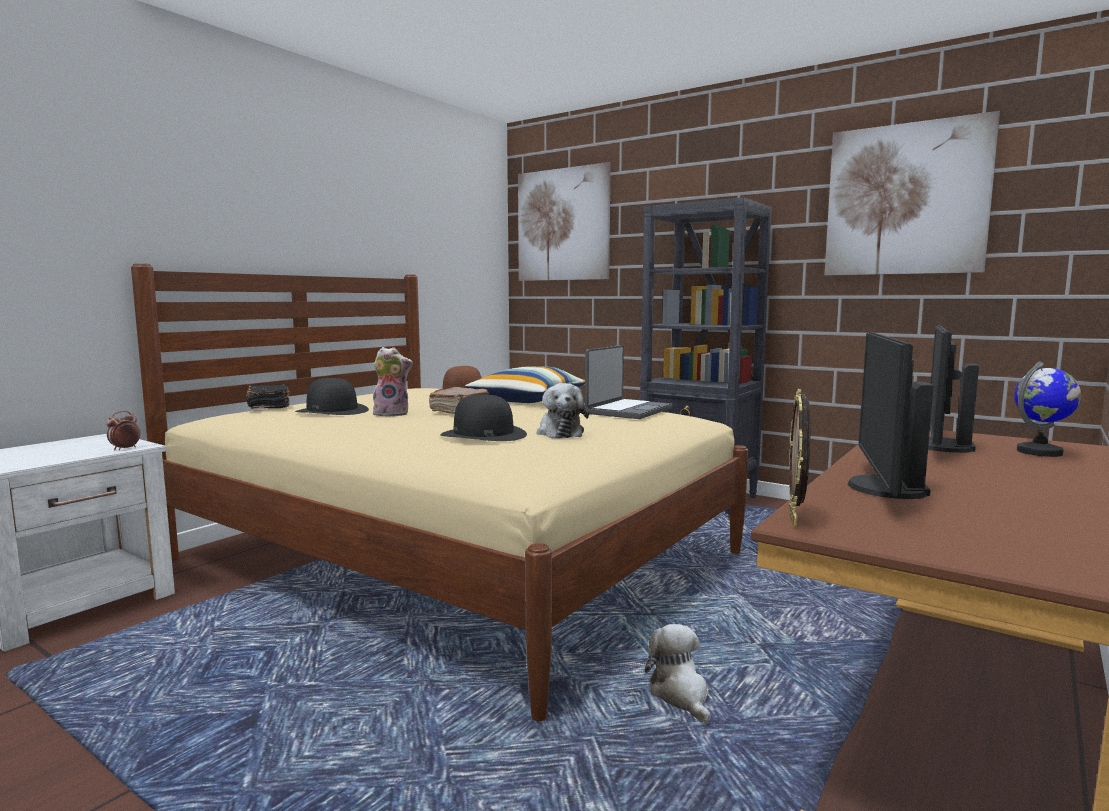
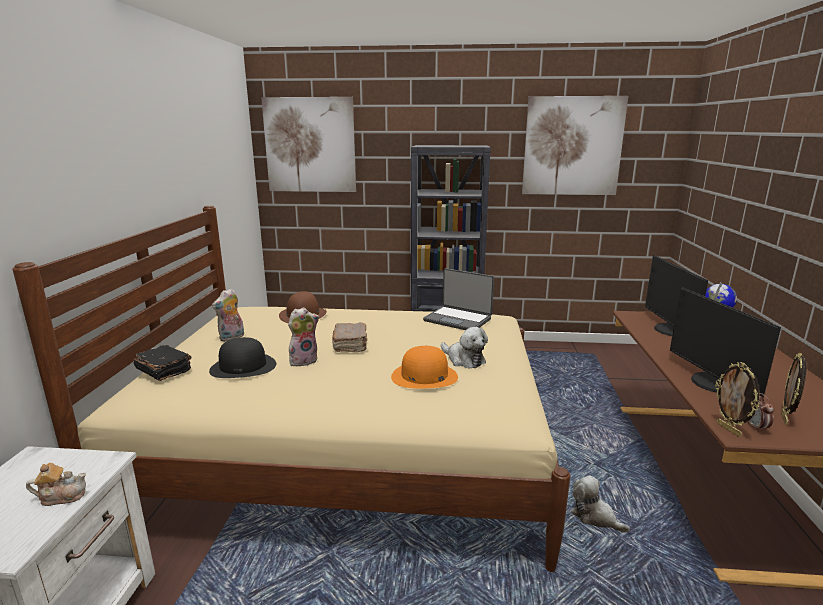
camera: 30 degrees left, 10 degrees up
(76, 454) = (62, 496): none -> teapot
(125, 449) = (101, 470): alarm clock -> alarm clock (756, 427)
(366, 398) = (232, 338): none -> plush toy
(483, 434) = (424, 376): black hat -> orange hat
(527, 400) = (368, 316): pillow -> none
(628, 411) = (458, 319): laptop -> laptop turned 120 degrees clockwise
(937, 530) = (785, 419): none -> picture frame

